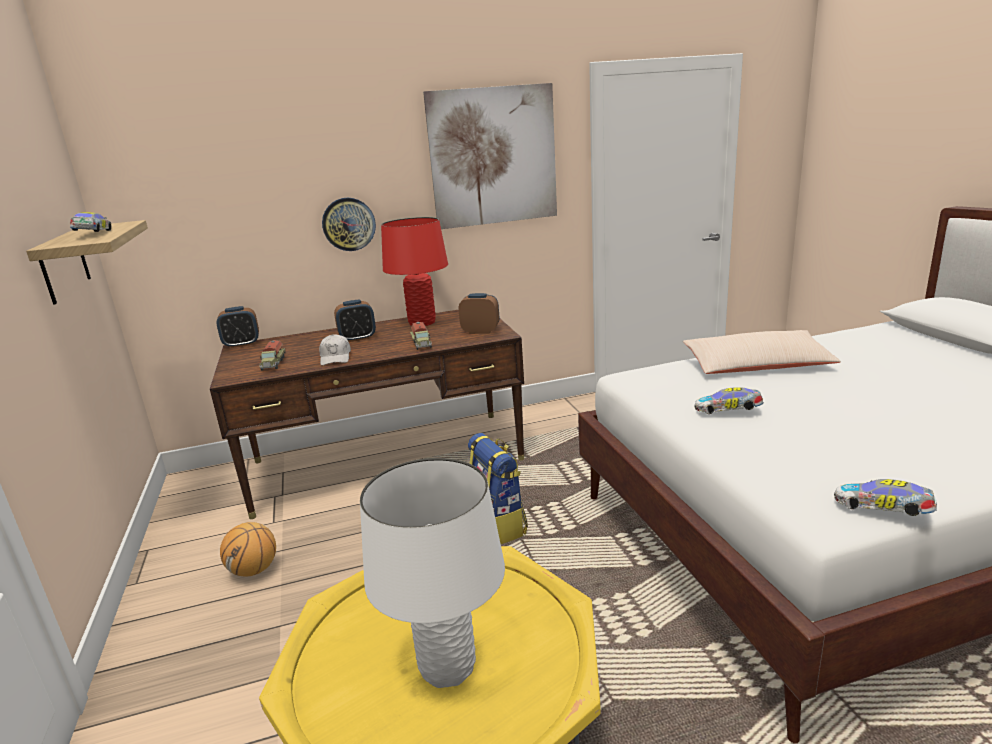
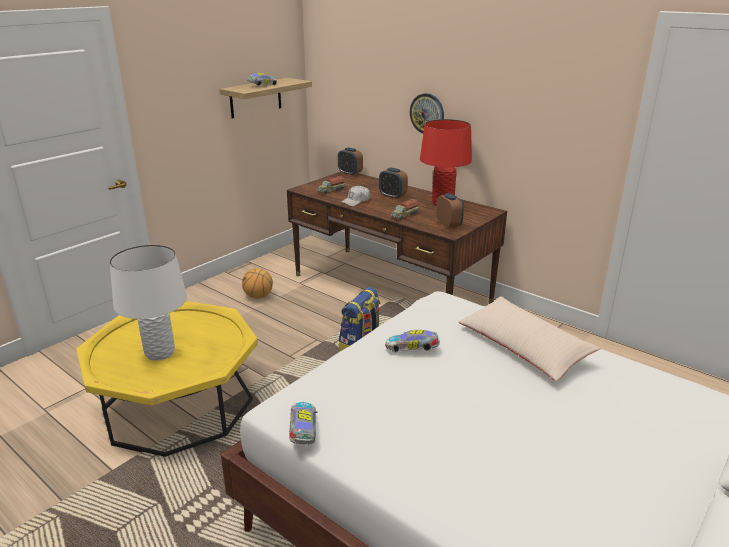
camera: 55 degrees right, 5 degrees up
(493, 157) = (542, 86): picture -> none
(729, 411) = (413, 349): toy car -> toy car turned 60 degrees counterclockwise

